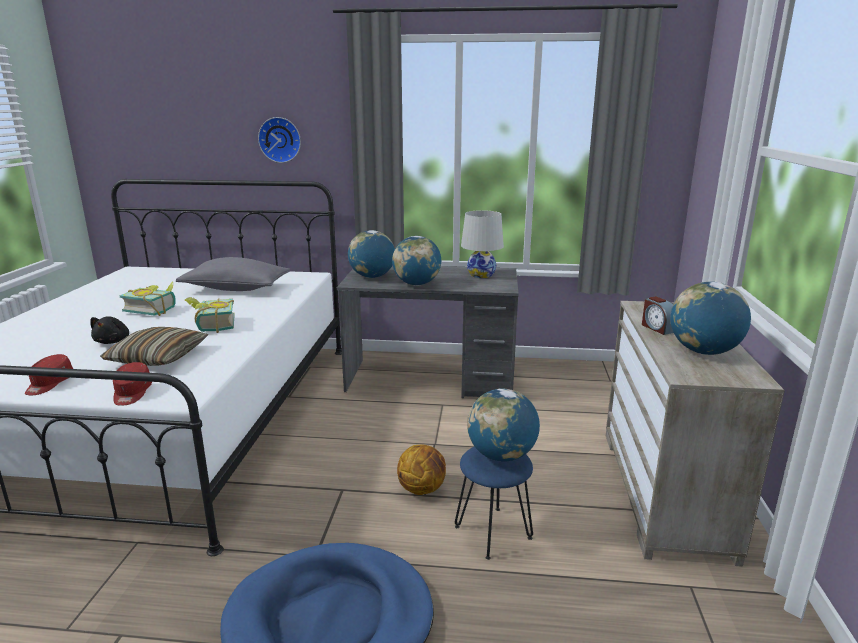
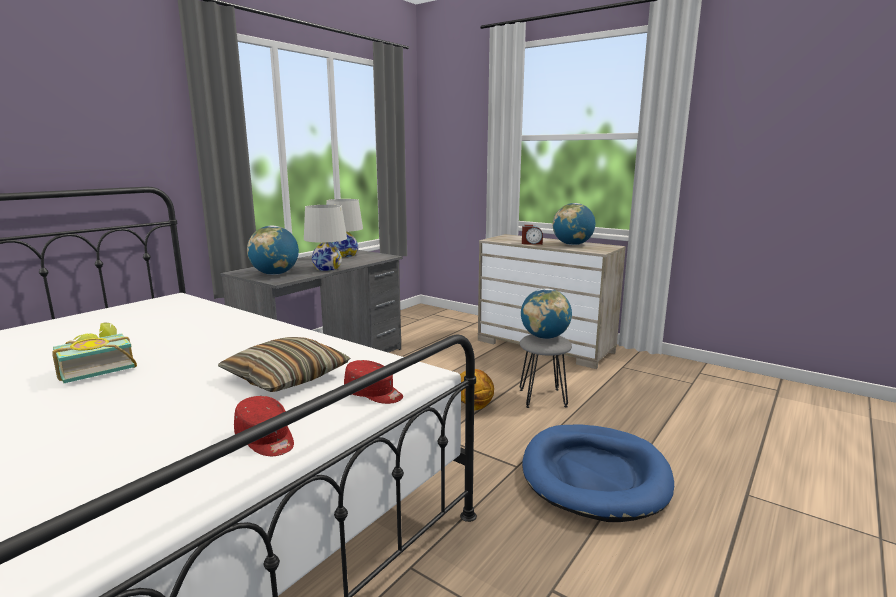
camera: 60 degrees left, 5 degrees down
(113, 341) = (175, 397): black plush toy -> none
(211, 326) = (236, 348): book -> none
(236, 289) = (129, 327): grey pillow -> none
(280, 140) = (88, 136): wall clock -> none
(417, 284) = (327, 268): globe -> white table lamp
(493, 532) = (543, 398): blue stool -> grey stool

